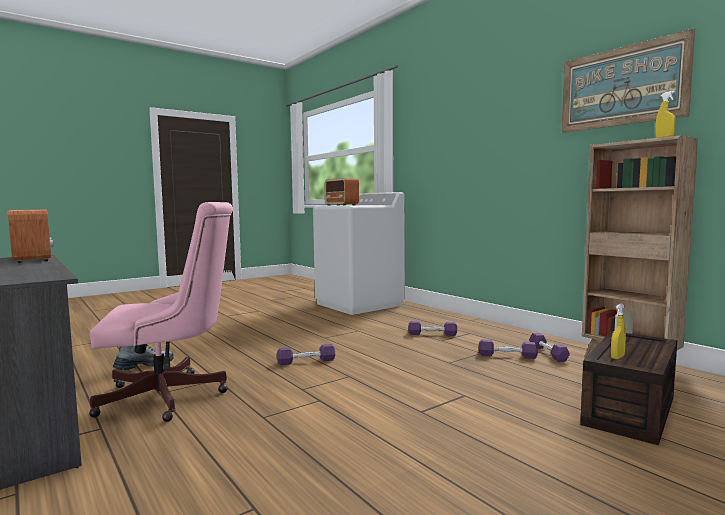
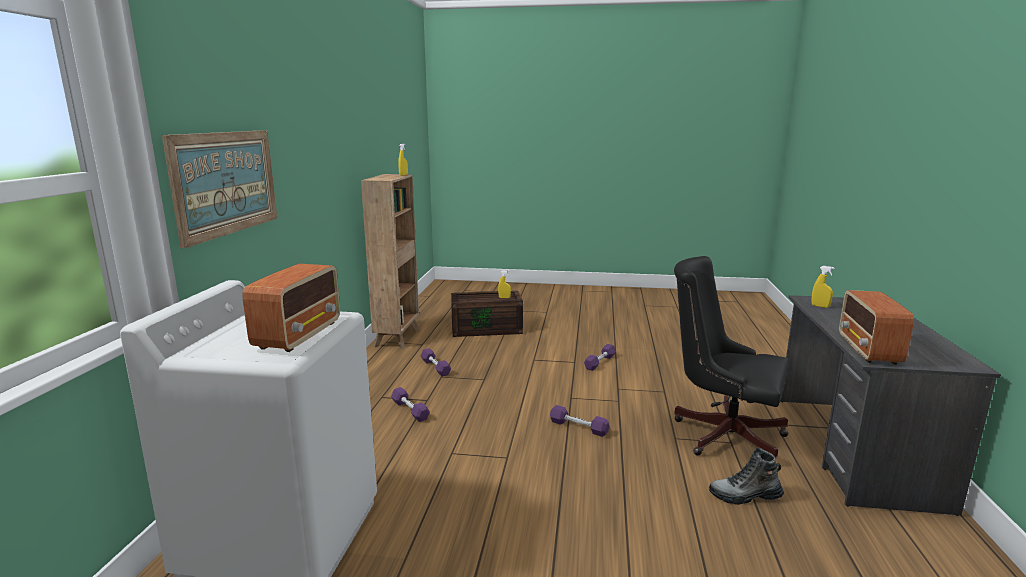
camera: 135 degrees left, 10 degrees up
(38, 274) = (820, 306): none -> yellow spray bottle
(171, 397) = (721, 434): pink office chair -> black office chair
(548, 353) = (408, 358): purple dumbbell -> purple dumbbell (600, 362)
(621, 86) = (351, 127): picture -> picture (226, 183)

